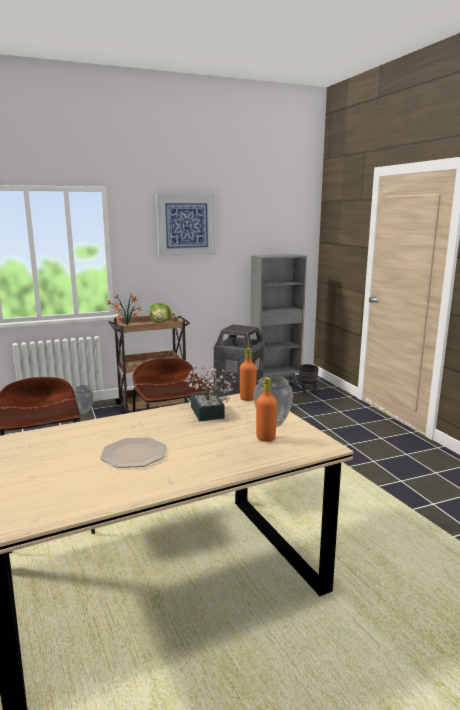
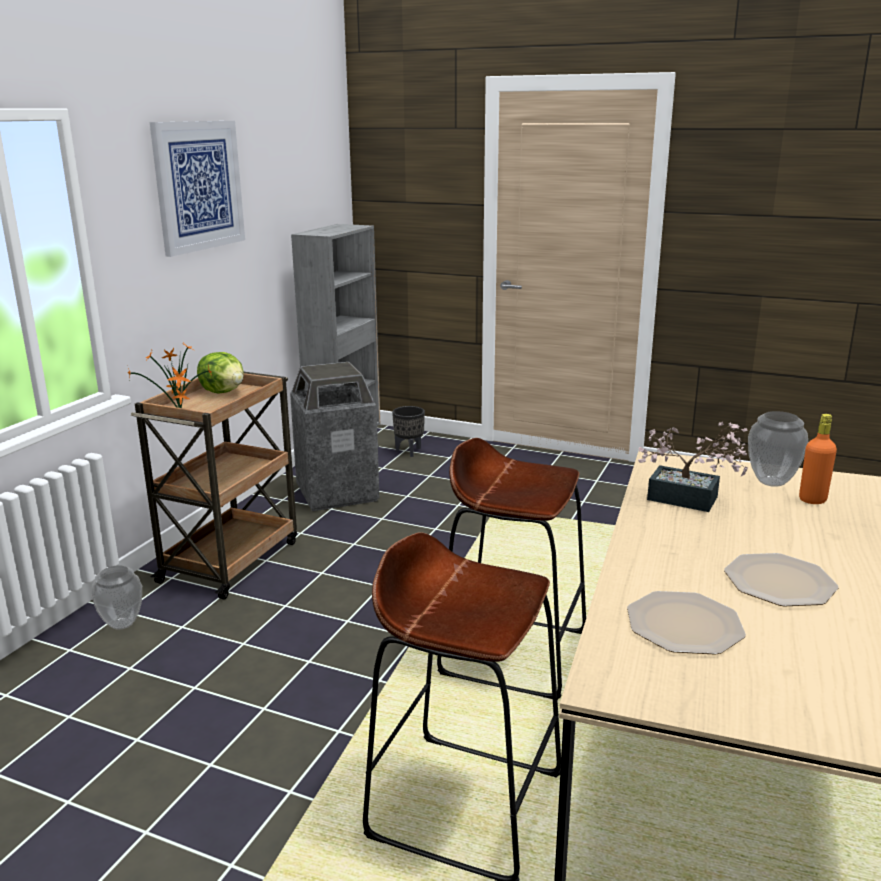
camera: 45 degrees left, 5 degrees up
(55, 446) = (684, 625): none -> plate
(247, 398) = (664, 463): orange bottle -> none

